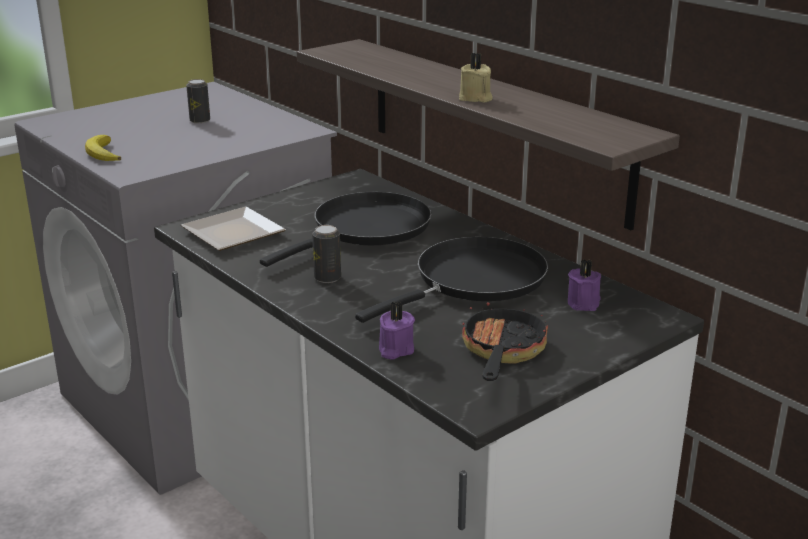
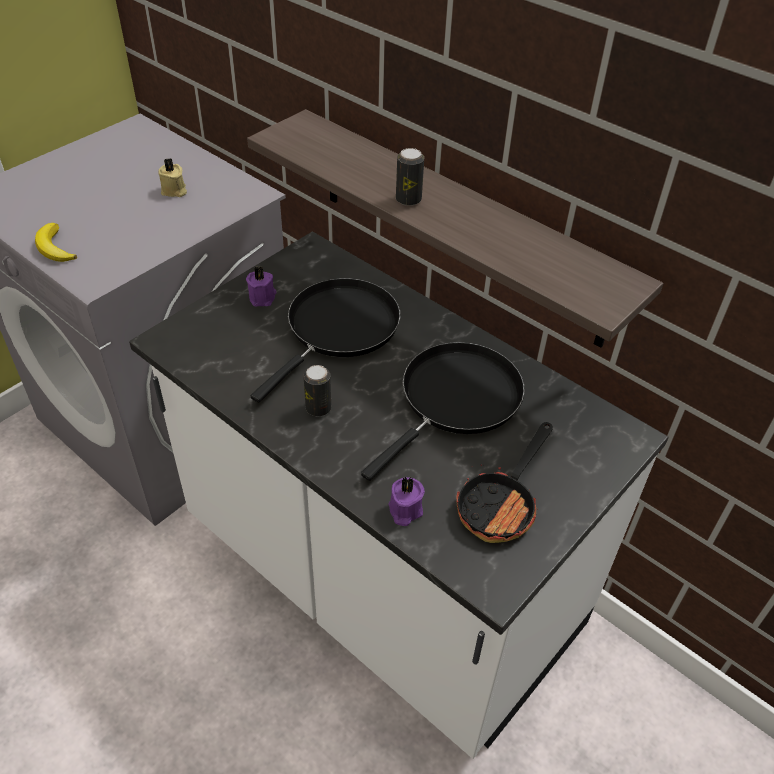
camera: 10 degrees left, 20 degrees up
(200, 121) = (142, 184): can -> can (408, 199)
(232, 235) = (211, 349): plate -> none
(475, 98) = (453, 225): beige candle -> beige candle (174, 191)
(501, 352) = (501, 504): frying pan -> frying pan turned 150 degrees counterclockwise
(584, 303) = (561, 423): purple candle -> purple candle (263, 297)

